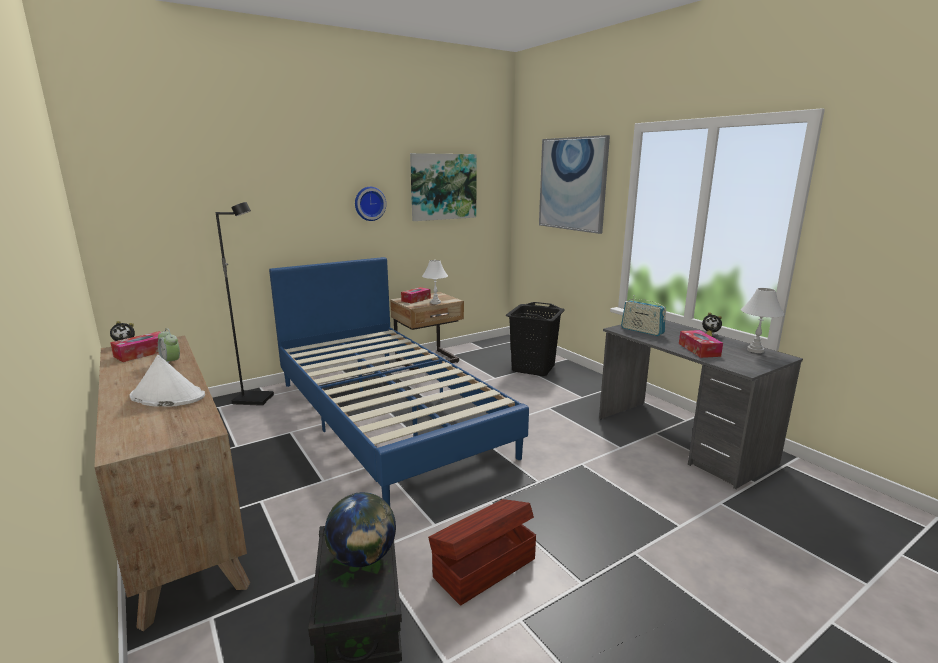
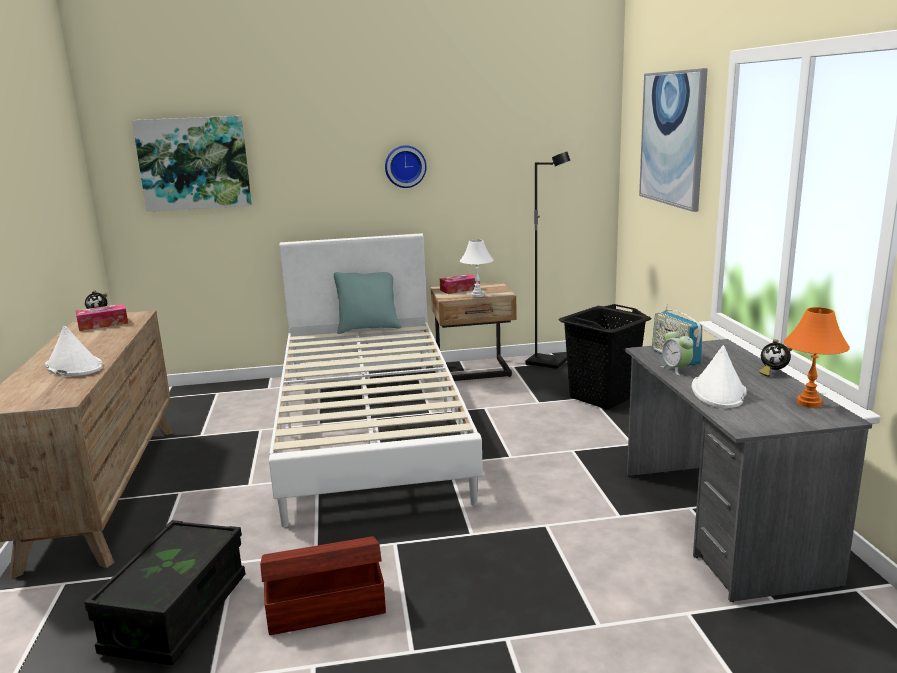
camera: 25 degrees right, 0 degrees up
(171, 363) = (112, 336): alarm clock -> alarm clock (676, 369)
(254, 399) = (254, 390): black floor lamp -> black floor lamp (547, 363)
(347, 336) = (368, 328): none -> turquoise pillow
(363, 558) = (182, 557): globe -> none
(387, 416) = (370, 428): blue bed -> white bed
(443, 187) = (509, 143): picture -> picture (194, 163)
(699, 350) = (718, 391): tissue box -> white hat
(755, 350) = (809, 403): white table lamp -> orange table lamp

